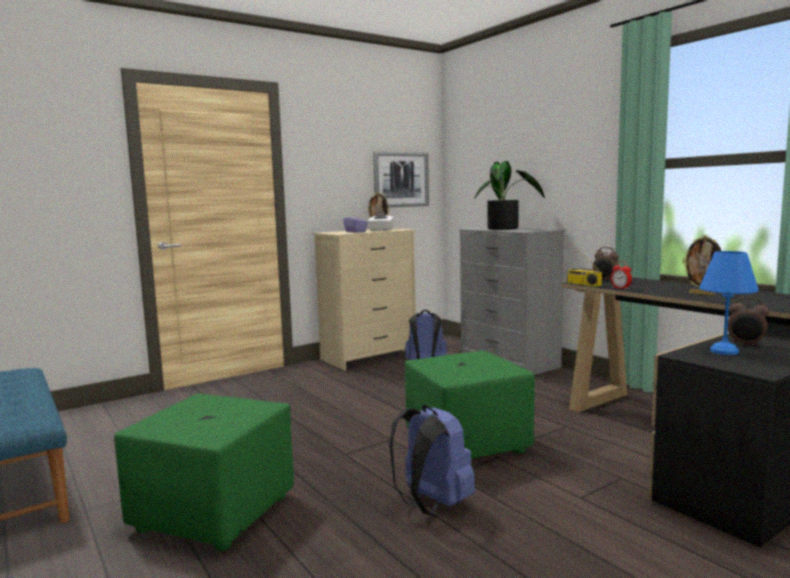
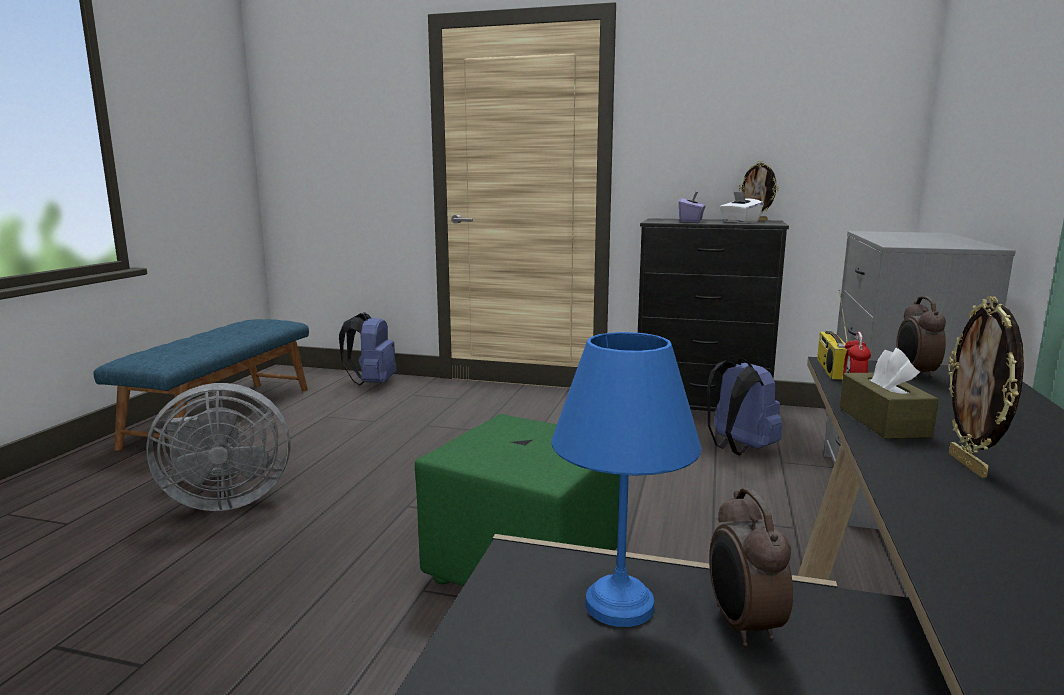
camera: 50 degrees right, 5 degrees up
(213, 512) = (224, 500): green ottoman -> grey fan
(369, 357) = (701, 411): beige dresser -> black dresser
(401, 179) = (825, 140): picture -> none
(431, 504) = (324, 606): blue backpack -> blue backpack (372, 383)
(506, 229) = (914, 238): potted plant -> none
(654, 291) = (883, 422): none -> brown tissue box

